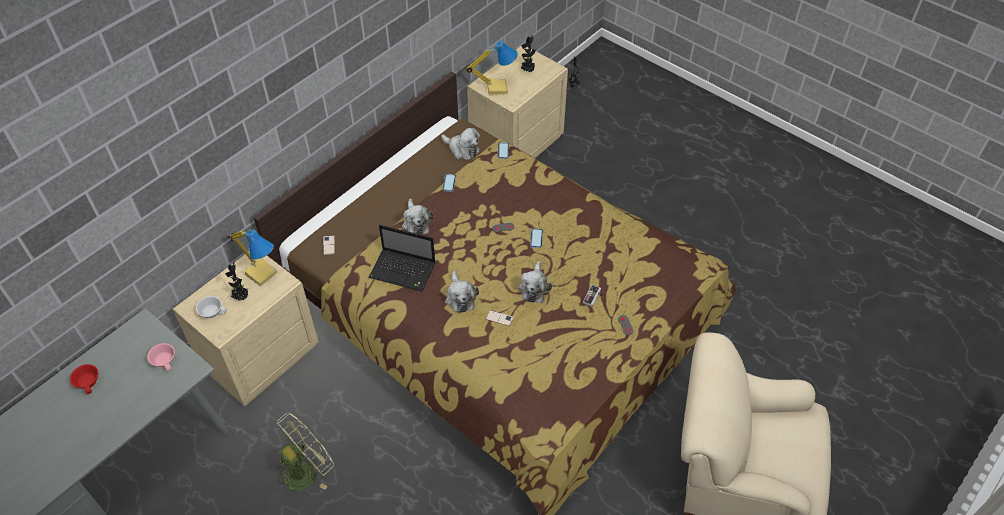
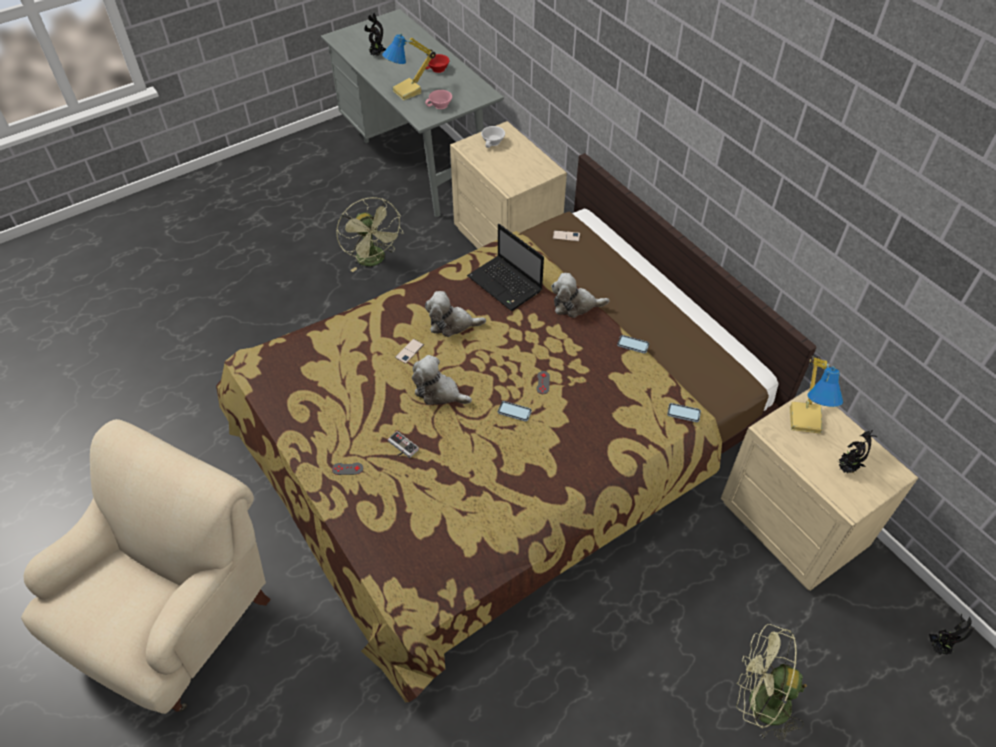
camera: 105 degrees right, 0 degrees up
(242, 297) = (504, 160): potted plant -> potted plant (376, 55)
(262, 273) = (529, 174): table lamp -> table lamp (408, 92)
(404, 271) = (506, 284): laptop -> laptop turned 75 degrees counterclockwise
(462, 149) = (699, 374): plush toy -> none
(639, 154) = (759, 703): none -> green fan

